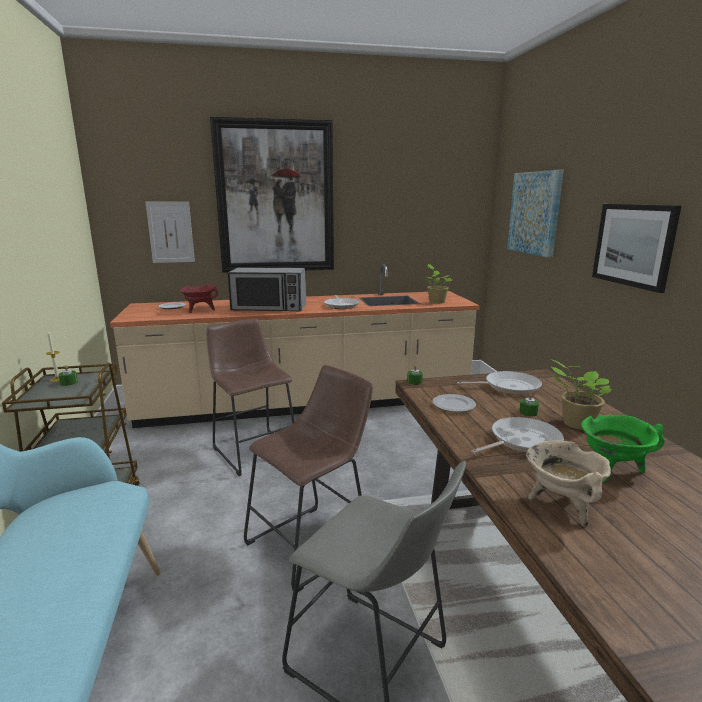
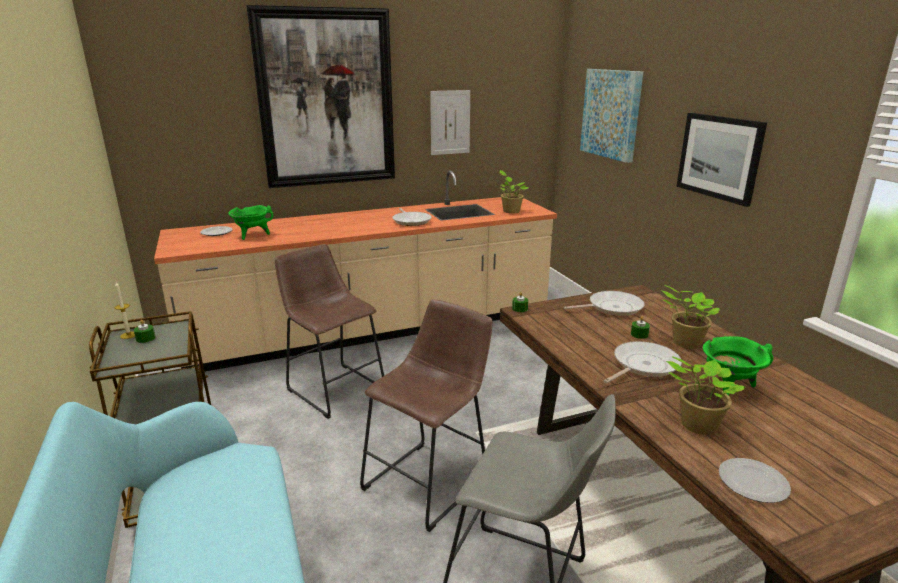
camera: 10 degrees left, 5 degrees up
(170, 232) = (204, 143): picture -> picture (450, 122)
(199, 310) = (252, 235): red cooking pot -> green cooking pot
(269, 308) = (332, 228): microwave -> none
(453, 405) = (567, 333): plate -> plate (752, 483)
(561, 506) = (696, 425): beige cooking pot -> potted plant

